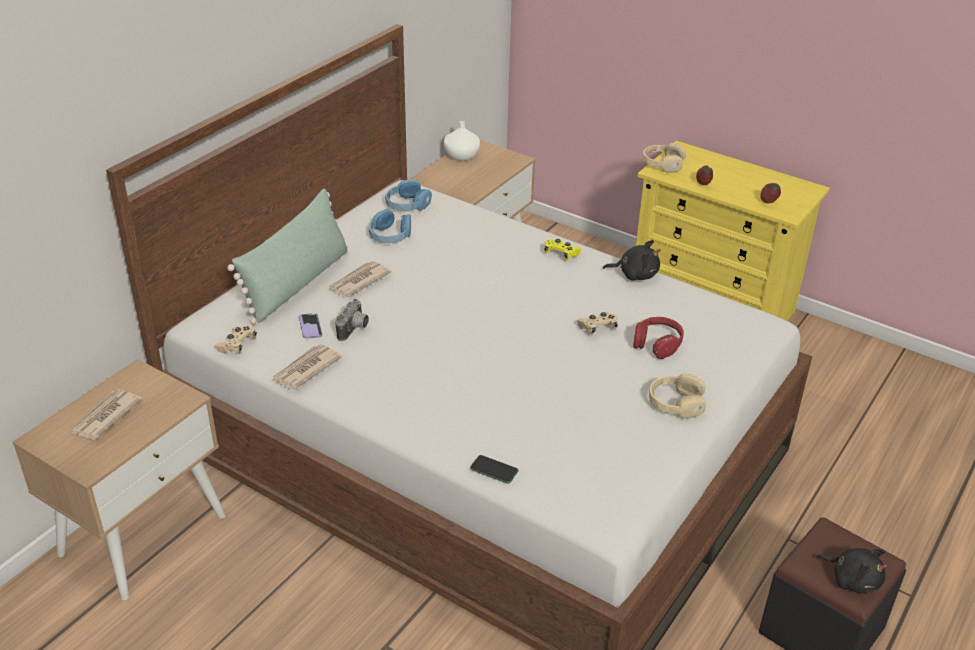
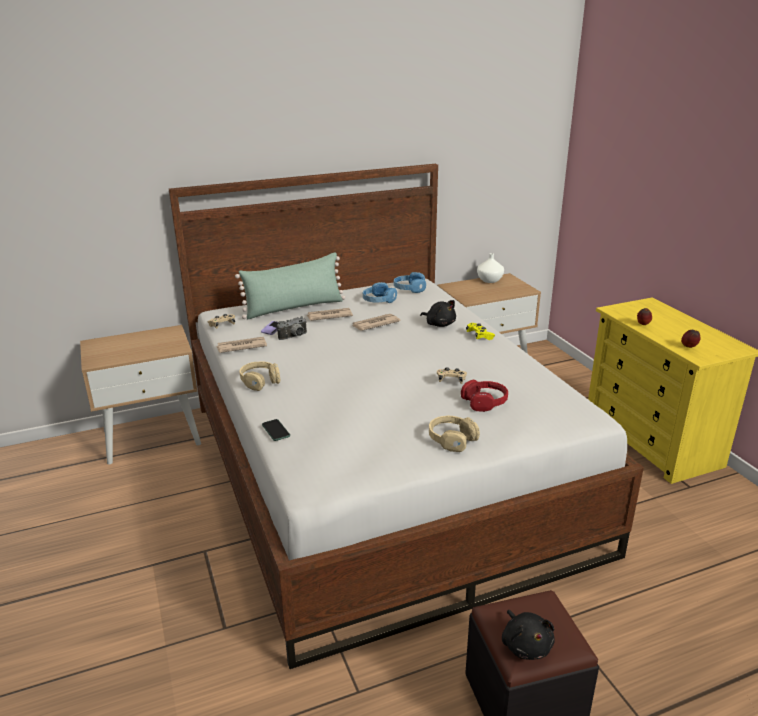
camera: 35 degrees right, 10 degrees down
(105, 417) = (132, 344): newspaper -> newspaper (375, 324)
(635, 274) = (520, 360): black plush toy -> black plush toy (439, 324)
(662, 164) = (622, 307): beige headphones -> beige headphones (260, 381)

